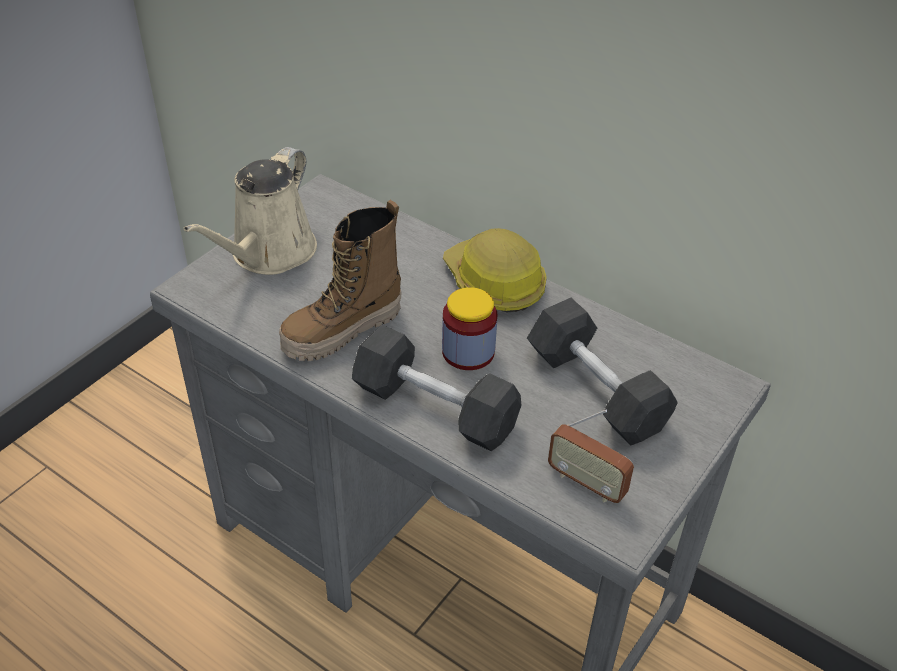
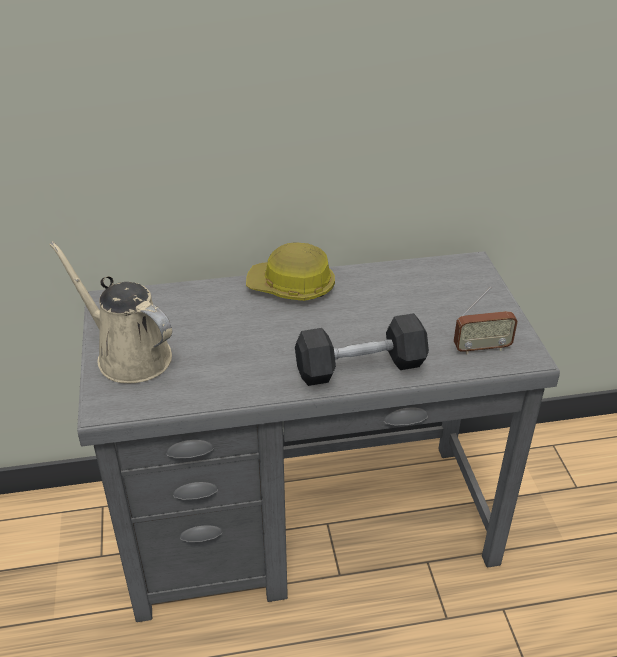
camera: 45 degrees left, 5 degrees down
(269, 254) = (128, 355): beige watering can -> beige watering can turned 150 degrees clockwise
(343, 331) = (247, 365): boot -> none
(468, 352) = (333, 329): jar -> none
(596, 390) = (421, 304): grey dumbbell -> none

